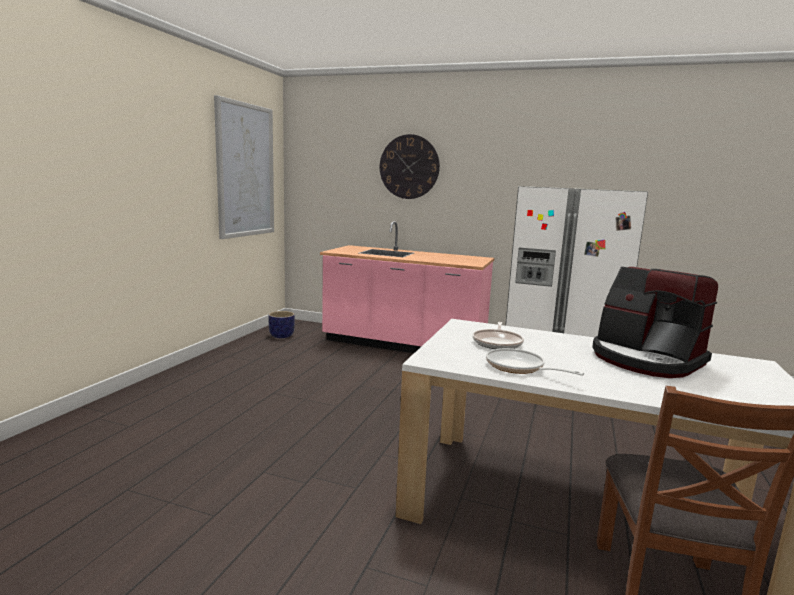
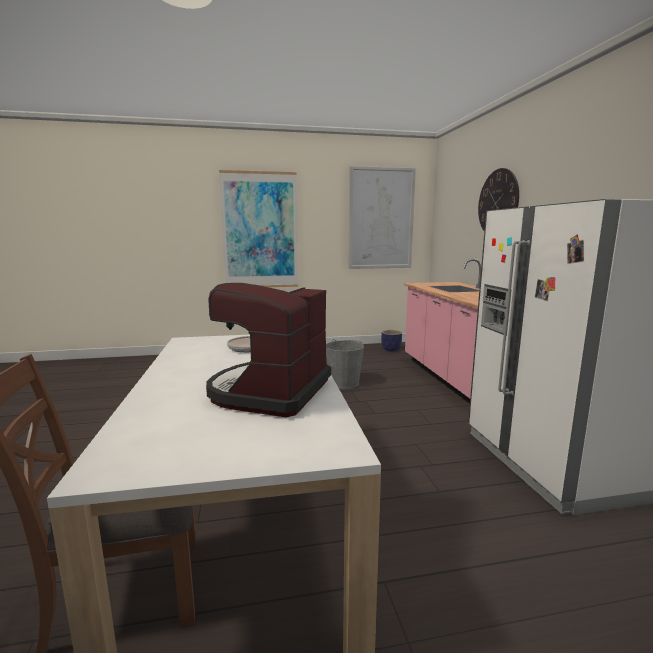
camera: 60 degrees right, 0 degrees up
(112, 185) = (260, 231): none -> picture
(337, 382) = (344, 383): none -> grey bucket
(519, 367) = (191, 358): frying pan -> none

